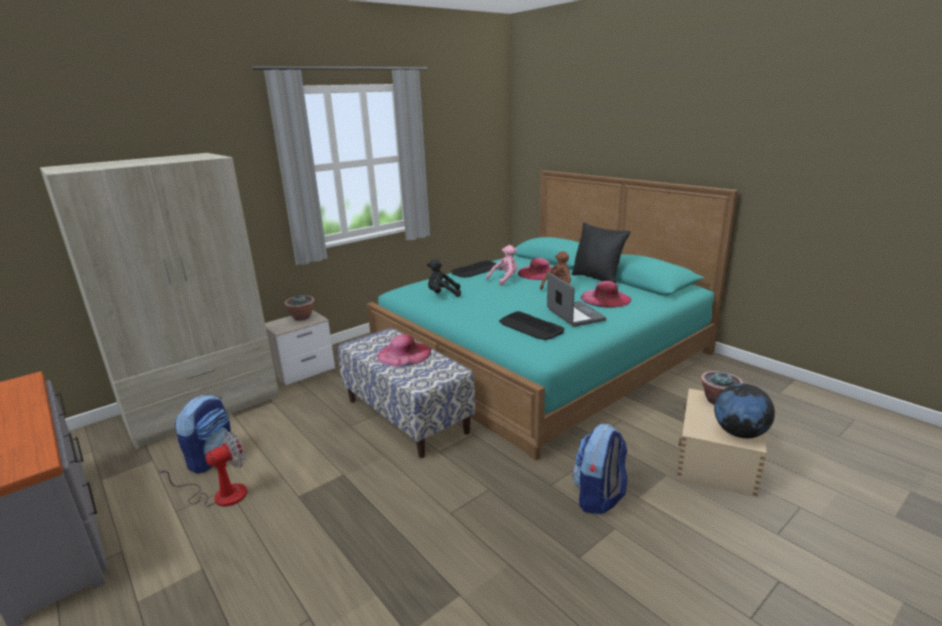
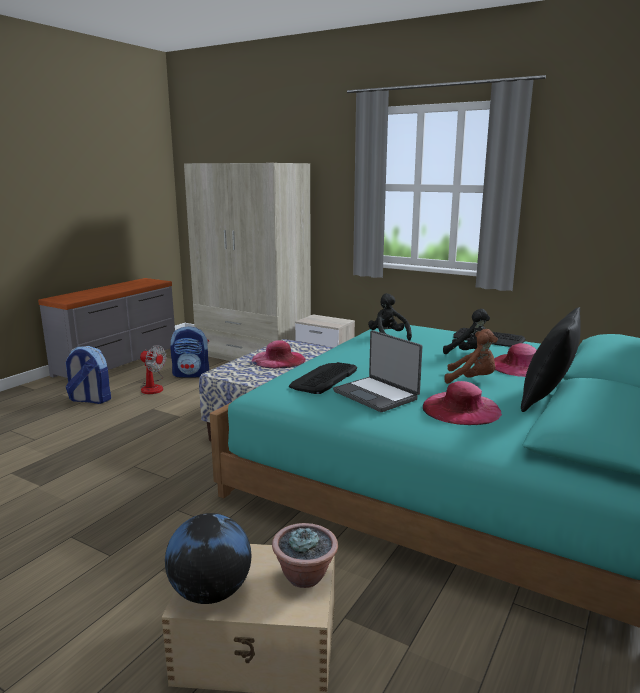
camera: 70 degrees right, 5 degrees down
(302, 317) = (334, 321): potted plant -> none
(504, 279) = (469, 353): pink plush toy -> black plush toy
(574, 315) = (376, 395): laptop -> laptop turned 90 degrees clockwise
(599, 497) = (159, 542): backpack -> backpack (90, 400)

